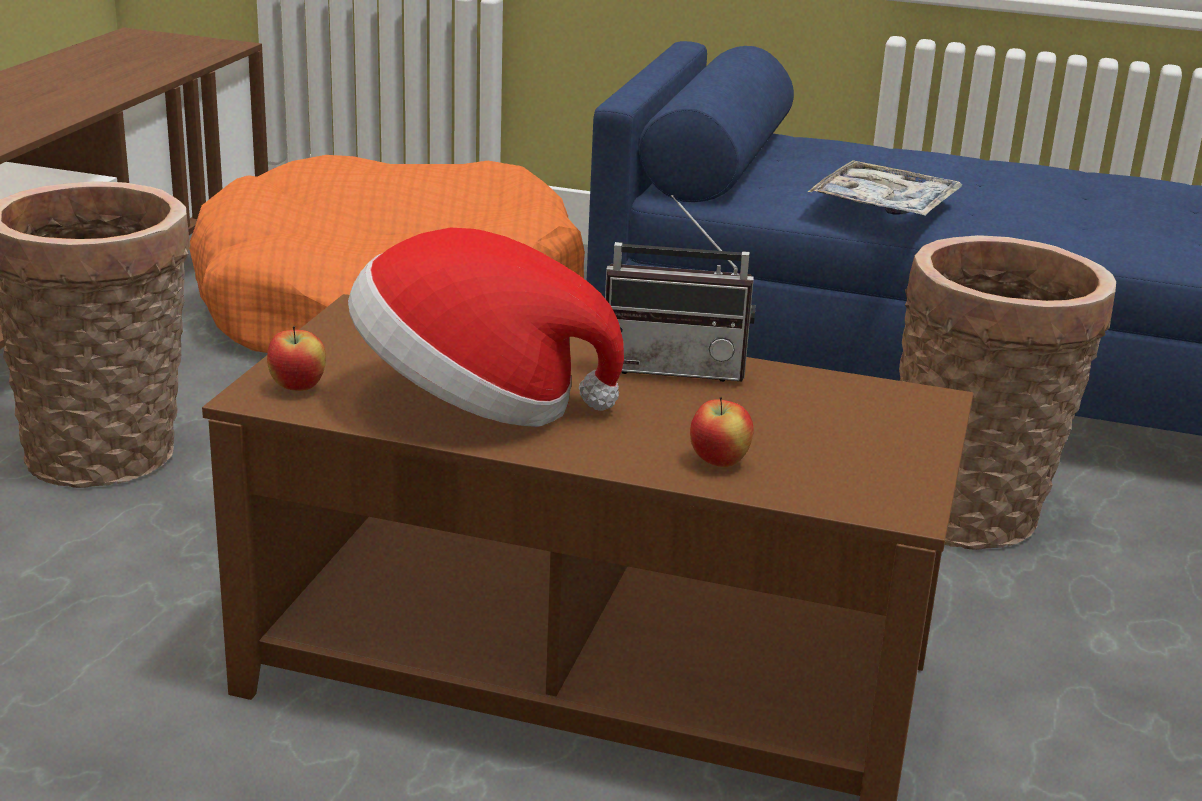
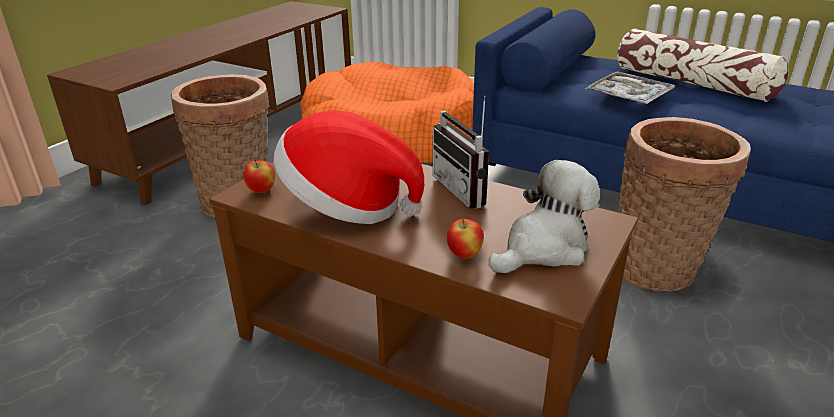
camera: 15 degrees right, 5 degrees up
(676, 367) = (467, 190): radio -> radio turned 45 degrees clockwise
(843, 445) = (544, 248): none -> plush toy
(985, 180) = (692, 83): none -> pillow

